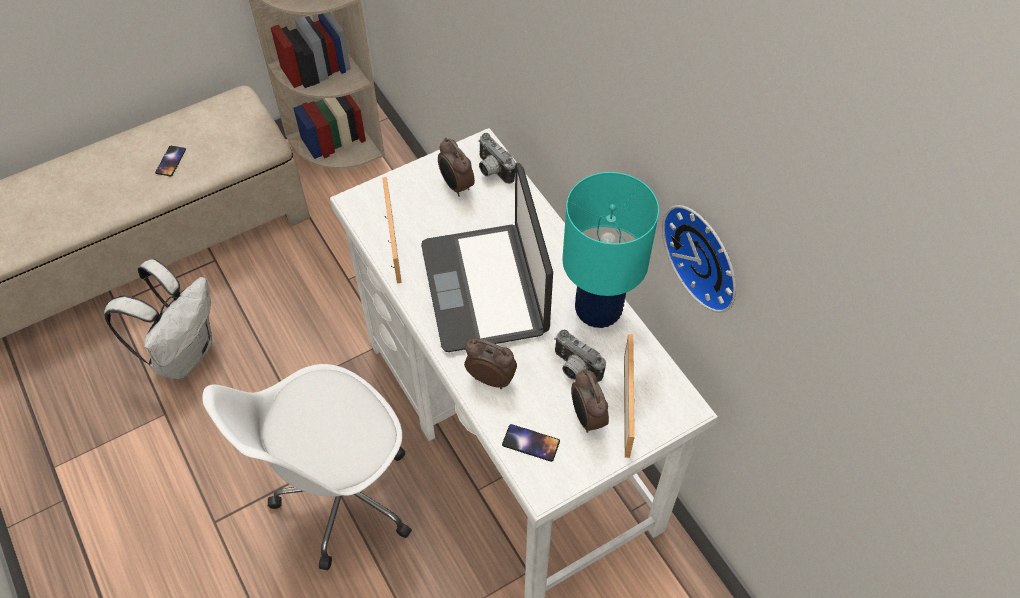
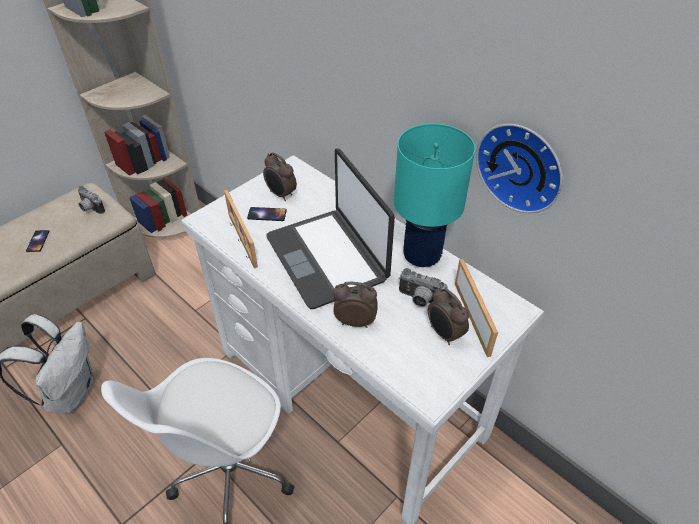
camera: 15 degrees left, 10 degrees down
(492, 170) = (305, 180): camera -> camera (90, 208)
(531, 443) = (406, 363): phone -> phone (267, 214)

